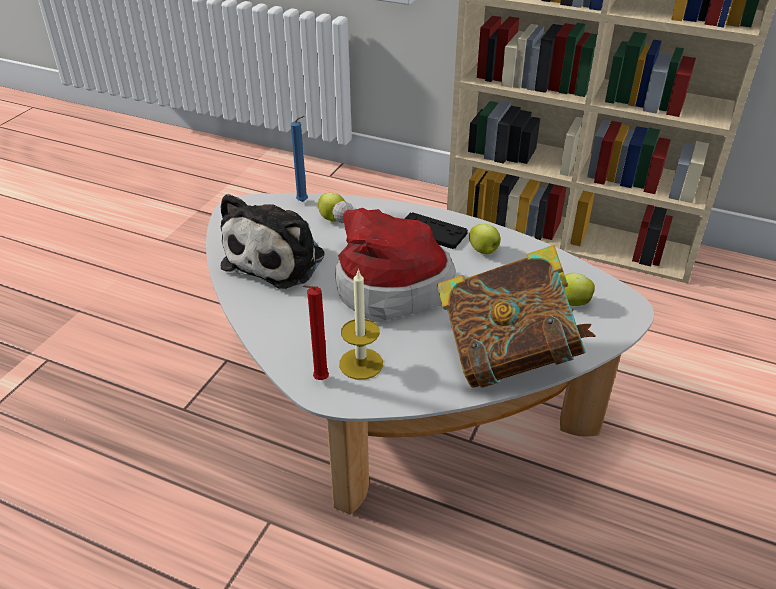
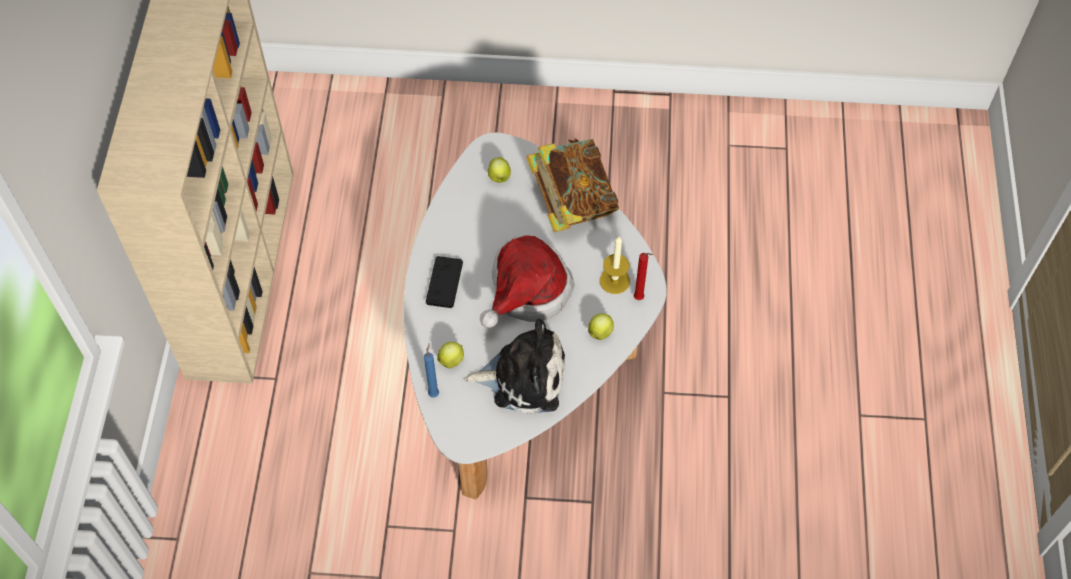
camera: 110 degrees left, 20 degrees up
(484, 251) = (458, 241): apple -> apple (600, 332)

